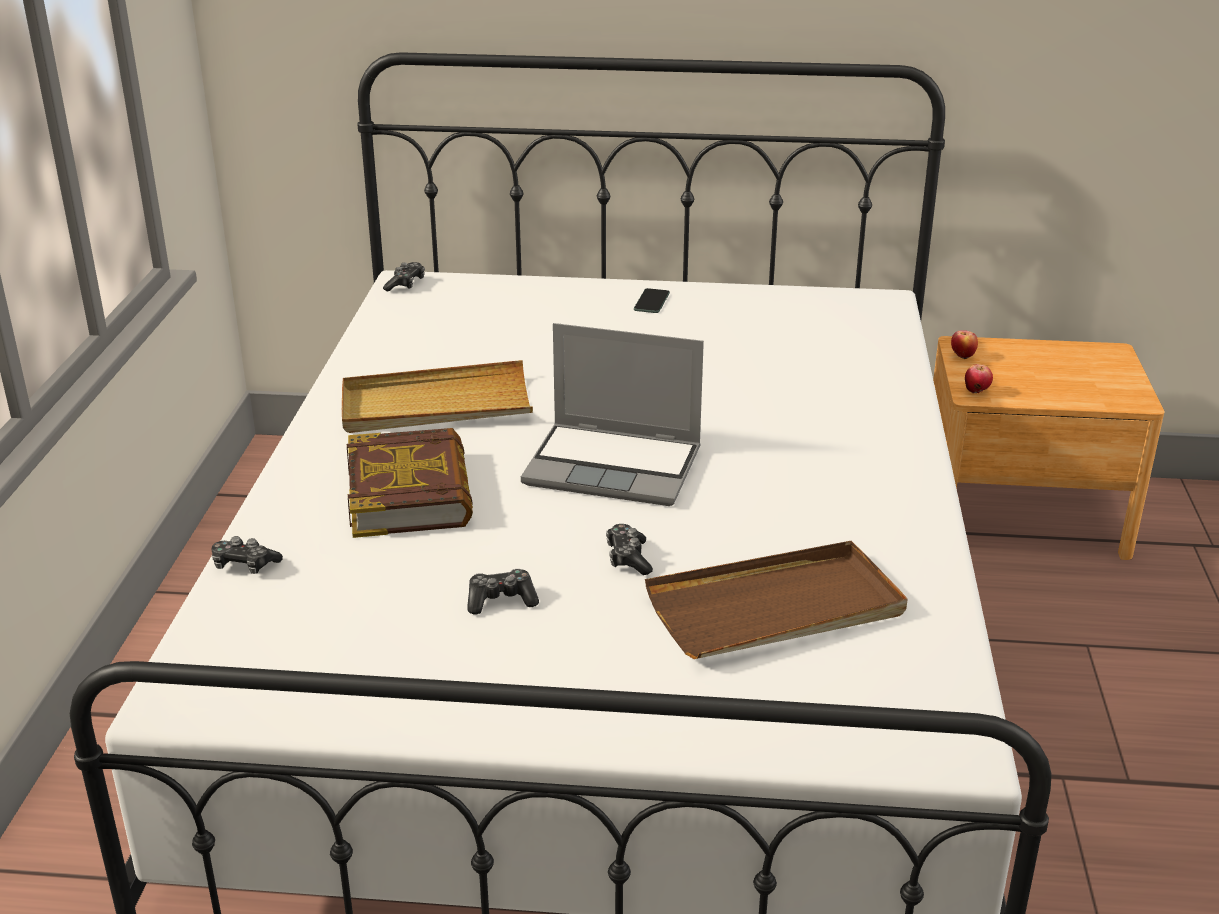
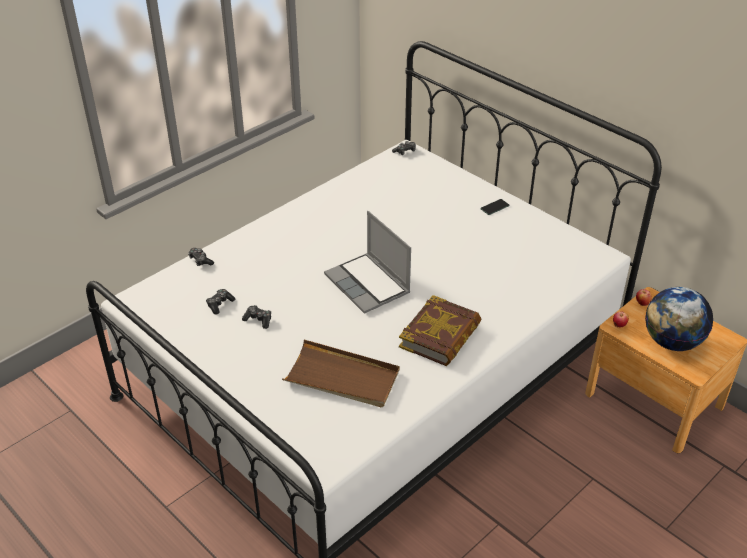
camera: 40 degrees right, 10 degrees up
(410, 493) = (284, 258): book -> book (440, 336)
(435, 405) = (341, 221): beige tray -> none
(628, 558) = (320, 327): game controller -> game controller (220, 304)
(1060, 382) = (671, 342): none -> globe

